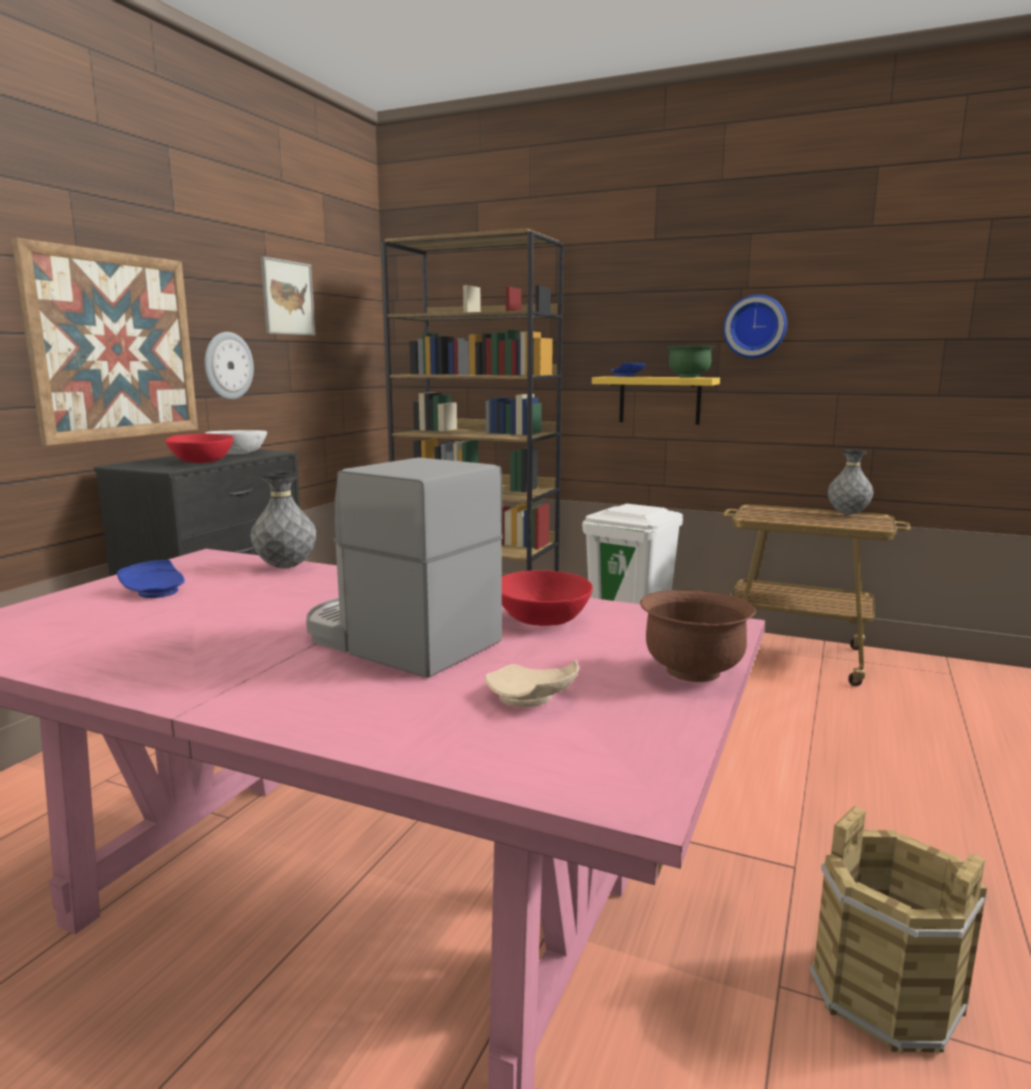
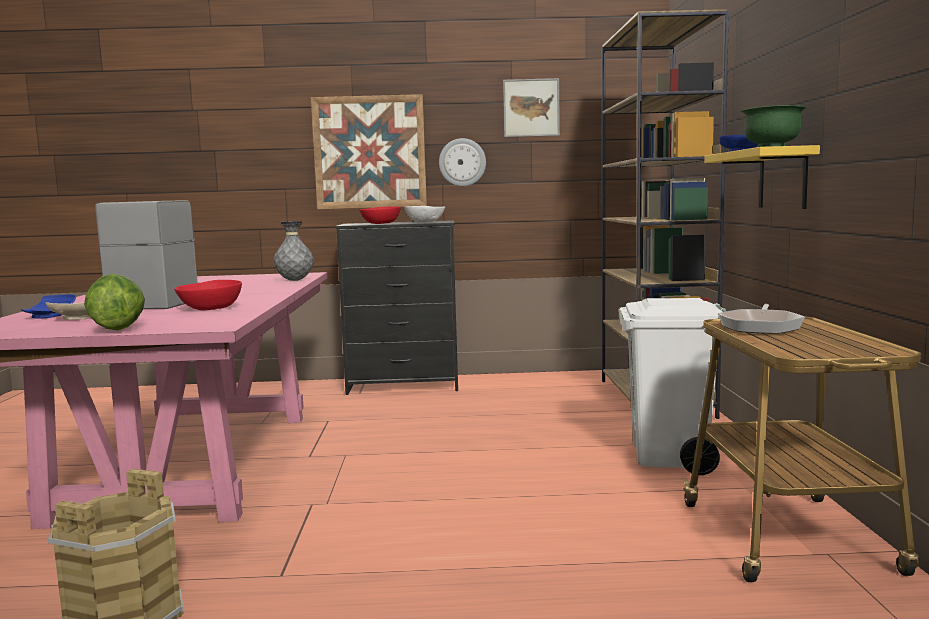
camera: 65 degrees right, 5 degrees down
(156, 591) = (233, 279): blue plate -> blue plate (51, 315)
(693, 671) = (117, 329): brown bowl -> lettuce
(755, 327) = (845, 71): wall clock -> none
(778, 516) = (760, 326): none -> frying pan
(847, 514) = (861, 341): grey vase -> none

